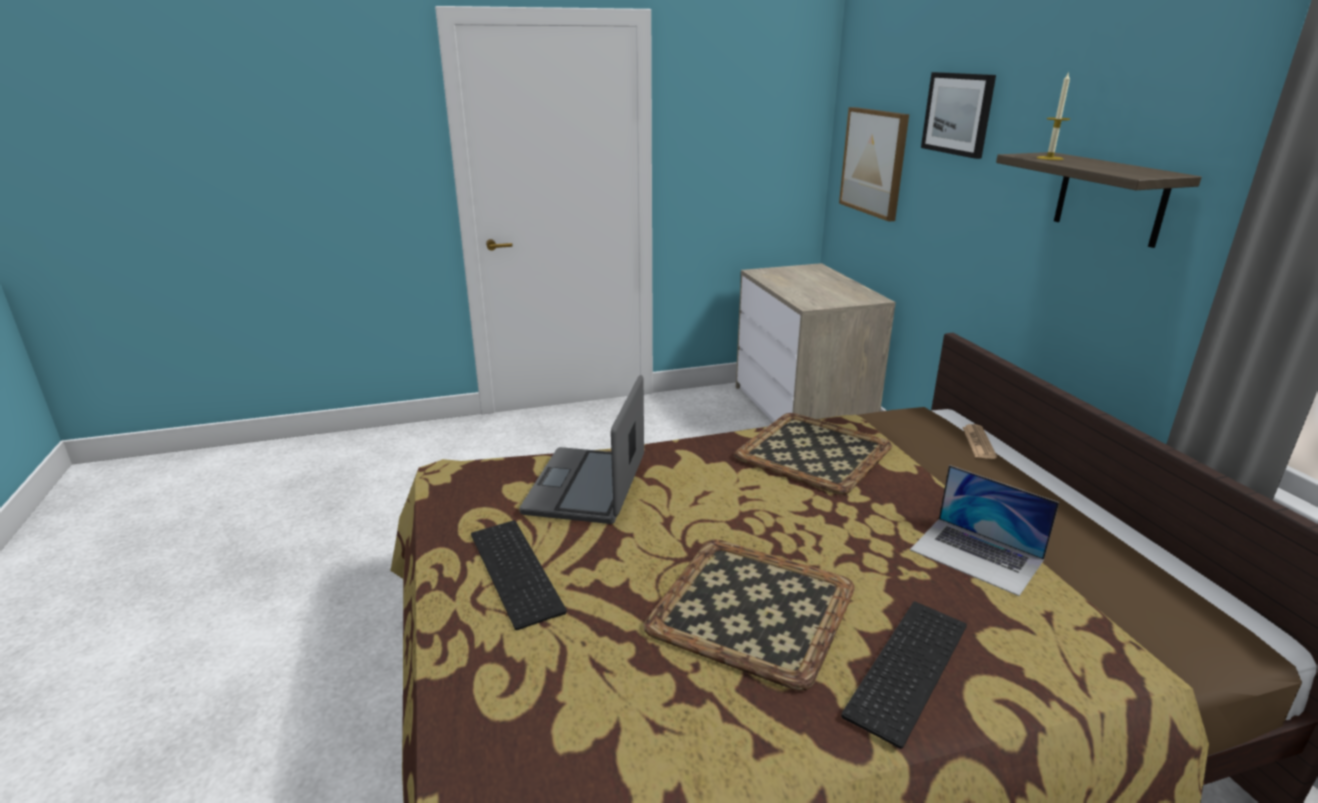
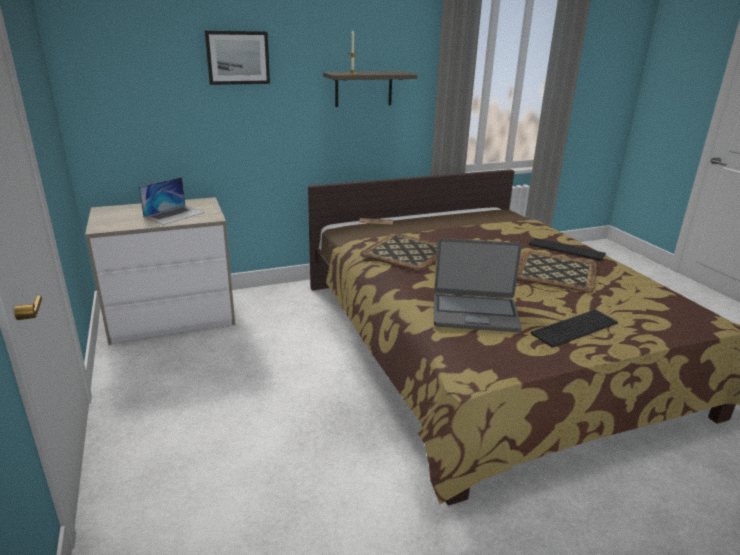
camera: 95 degrees left, 0 degrees up
(874, 162) = (143, 105): picture -> none
(976, 555) = (486, 231): laptop -> laptop (174, 214)

